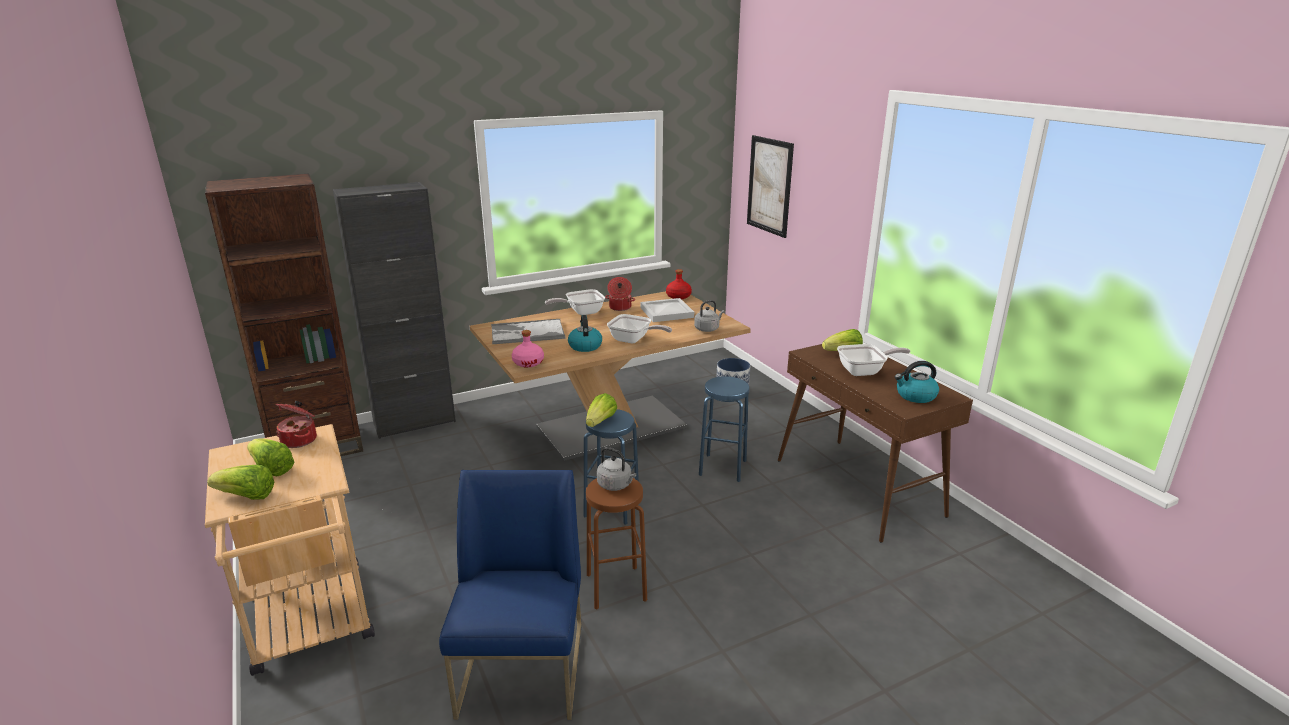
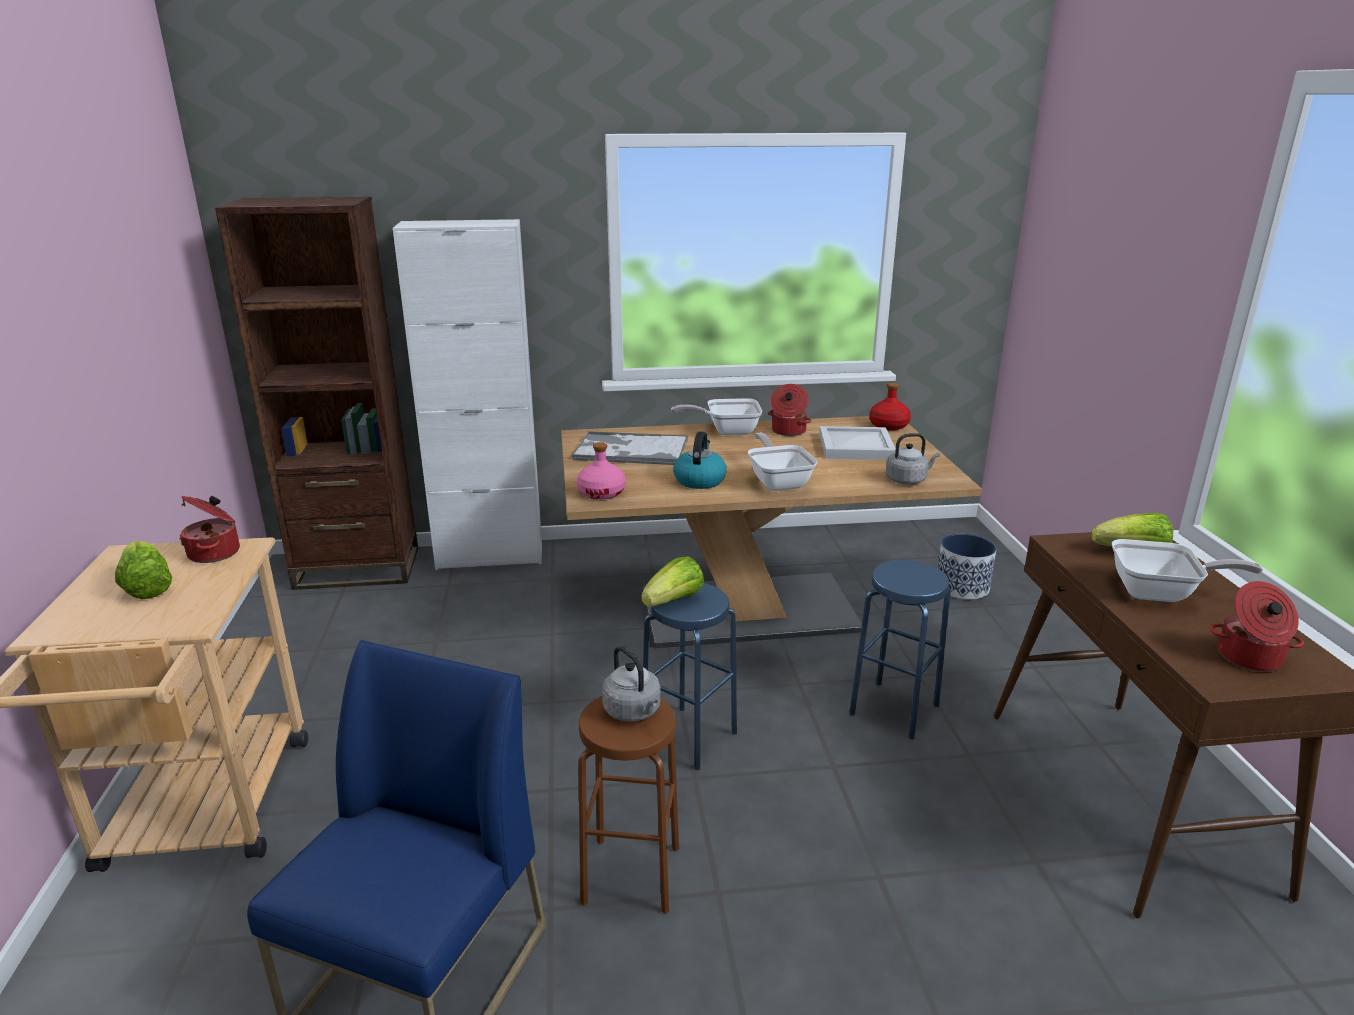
camera: 20 degrees right, 0 degrees up
(246, 496) = (84, 621): lettuce -> none
(414, 422) = (490, 556): black cabinet -> white cabinet
(633, 340) = (778, 481): frying pan -> frying pan turned 150 degrees counterclockwise
(769, 185) = (1070, 260): picture -> none
(915, 396) = (1249, 658): kettle -> cooking pot

